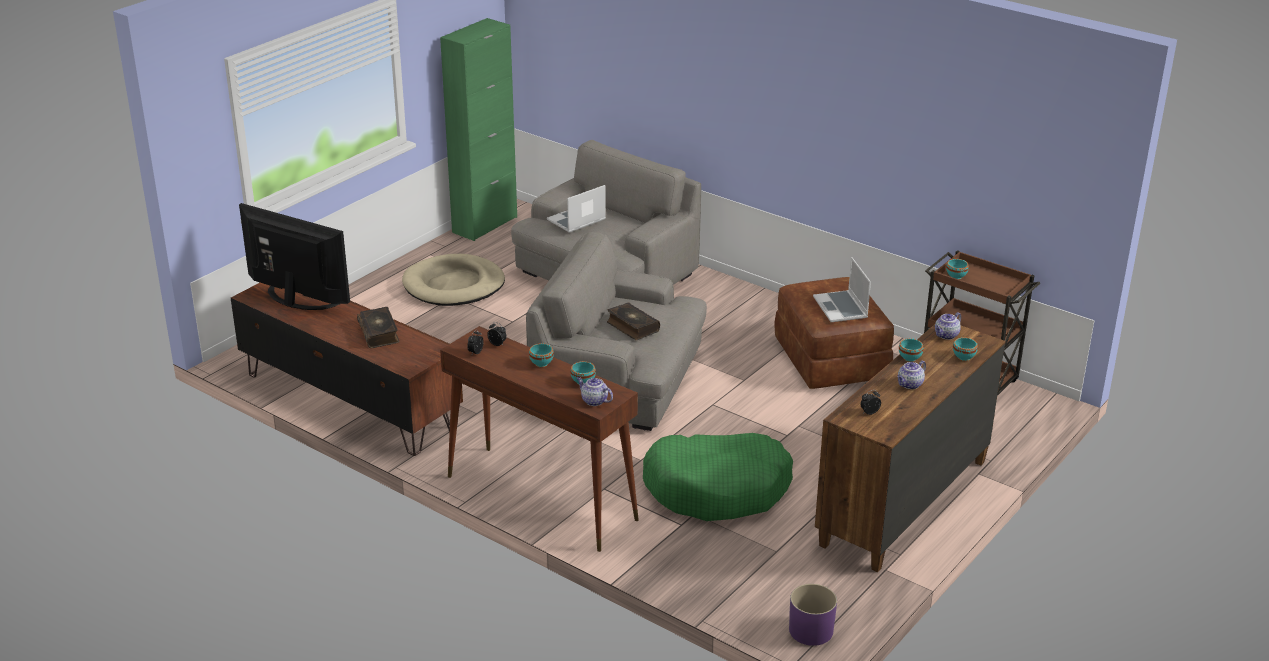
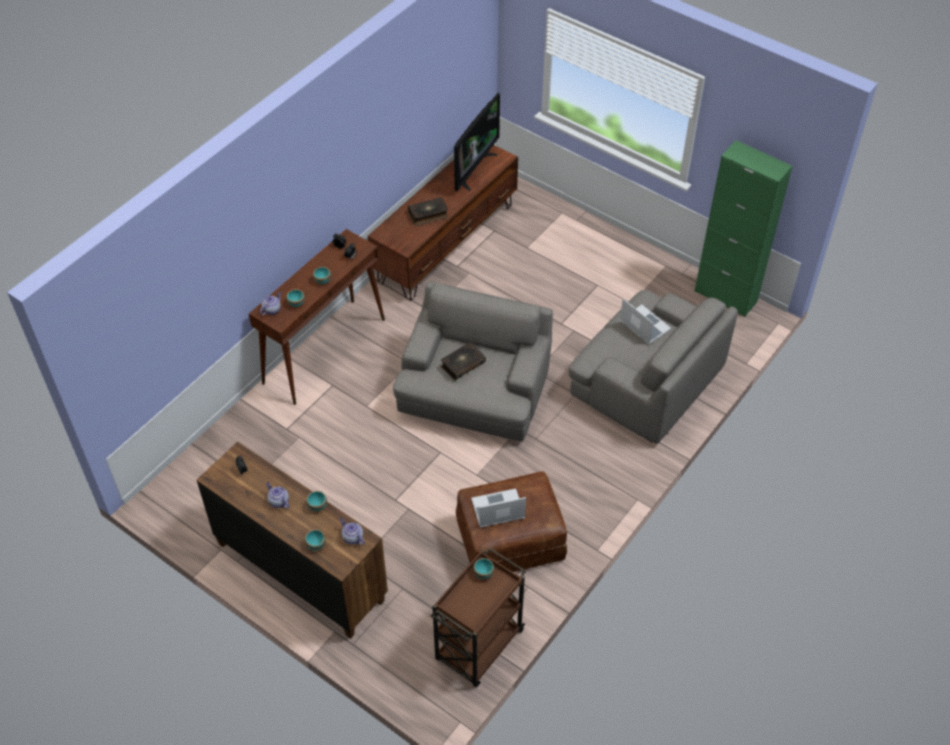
camera: 90 degrees right, 20 degrees up
(454, 285) = (616, 284): beige dog bed -> none
(718, 488) = (327, 452): green dog bed -> none
(810, 631) = (163, 498): purple planter -> none

